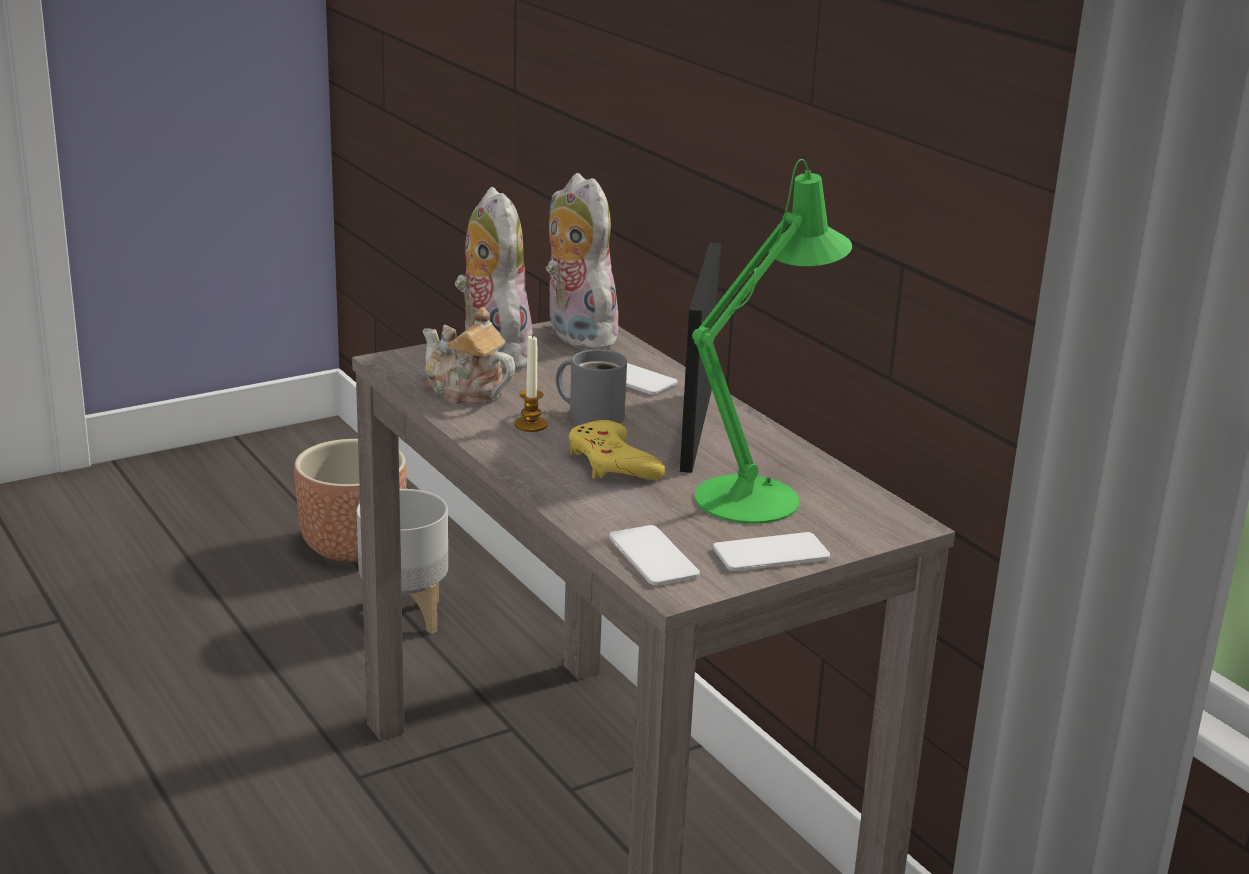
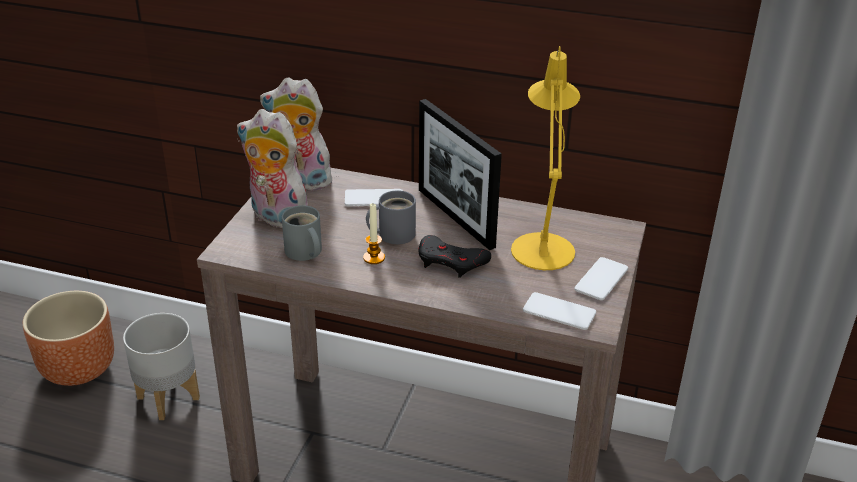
camera: 40 degrees left, 10 degrees up
(465, 392) = (303, 252): teapot -> grey mug
(612, 462) = (451, 261): yellow game controller -> black game controller
(757, 494) = (542, 245): green table lamp -> yellow table lamp

